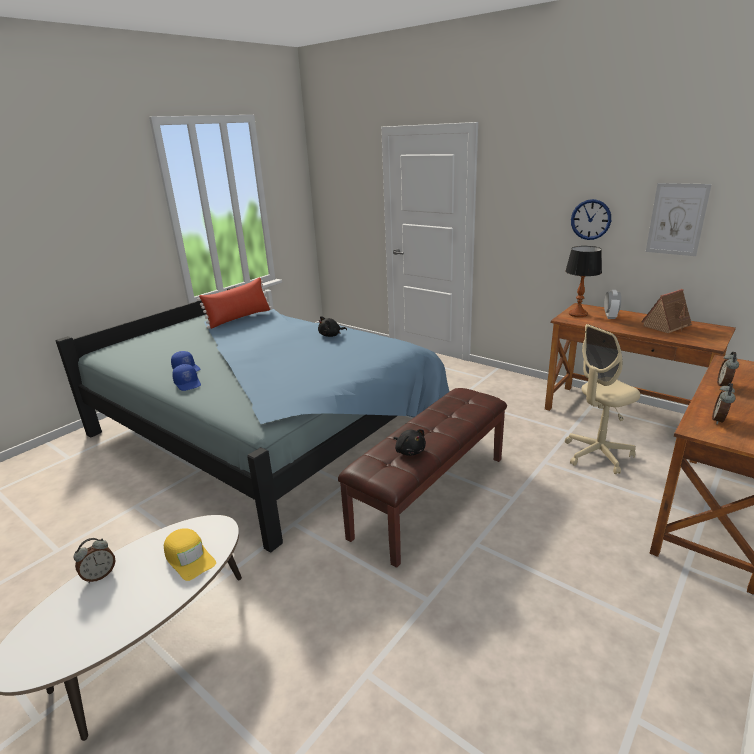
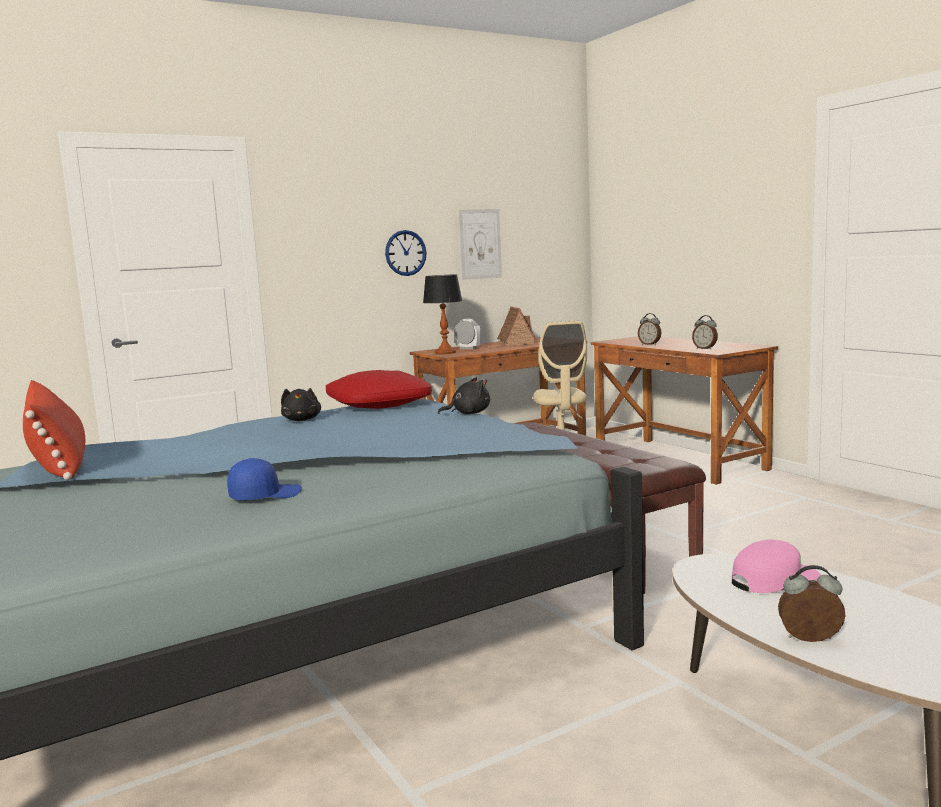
camera: 70 degrees left, 15 degrees down
(100, 575) = (811, 640): alarm clock -> alarm clock turned 60 degrees counterclockwise
(188, 384) = (347, 492): blue cap -> none
(189, 558) = (775, 579): yellow cap -> pink cap
(383, 341) = (378, 404): none -> red pillow
(409, 451) = (618, 453): black plush toy -> black plush toy (468, 413)

